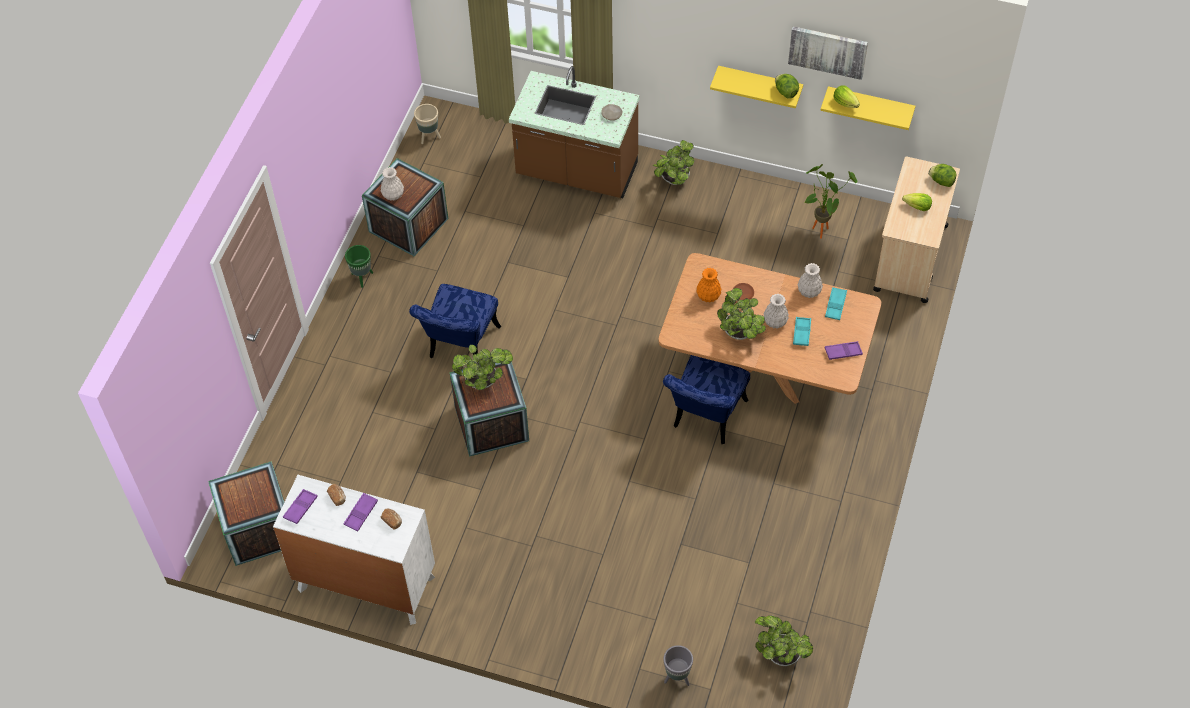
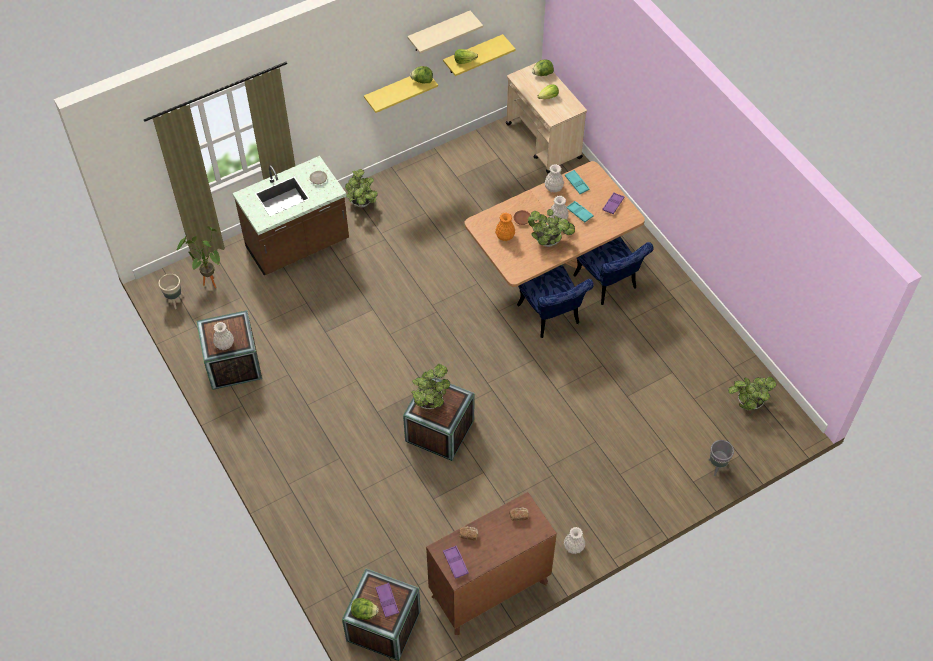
camera: 50 degrees left, 0 degrees up
(228, 492) = (364, 613): none -> lettuce
(361, 513) = (495, 530): purple tray -> purple tray (387, 601)
(362, 277) = (245, 420): green planter -> none
(366, 583) = (489, 589): white dresser -> brown dresser
(460, 347) = (363, 405): blue chair -> blue chair (609, 285)
(471, 618) = (574, 547): none -> white vase
(821, 228) = (477, 163): potted plant -> potted plant (209, 281)
(828, 51) = (439, 31): picture -> beige shelf

